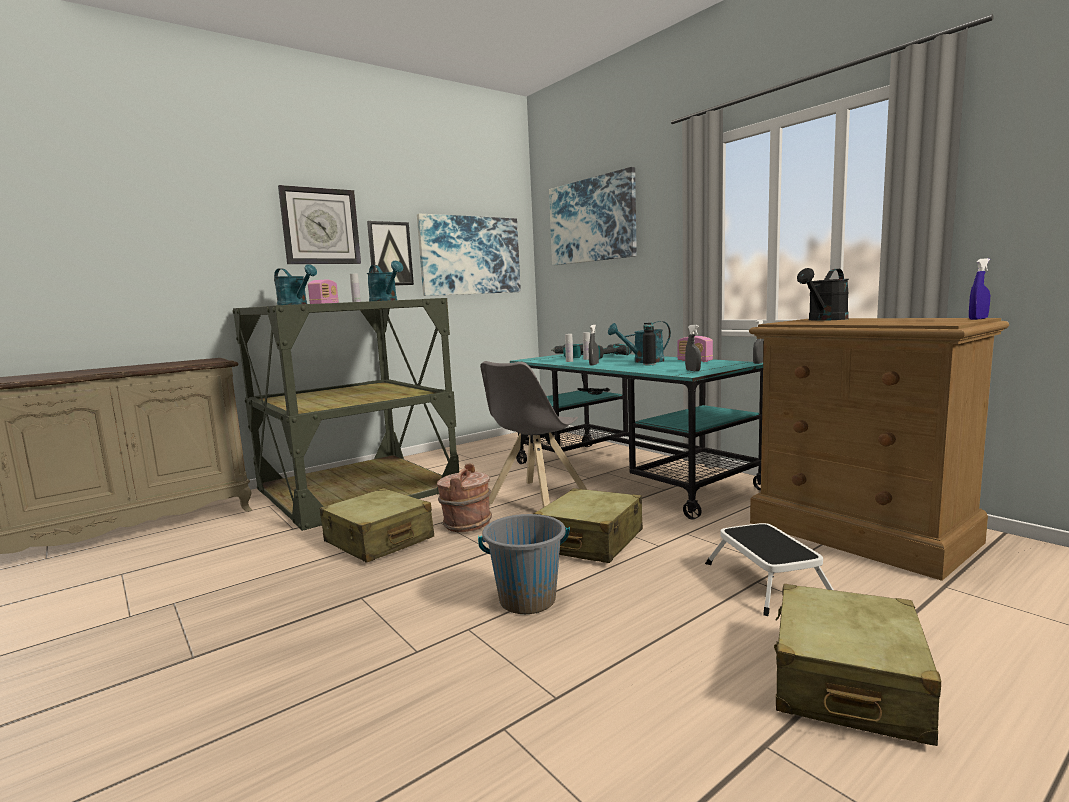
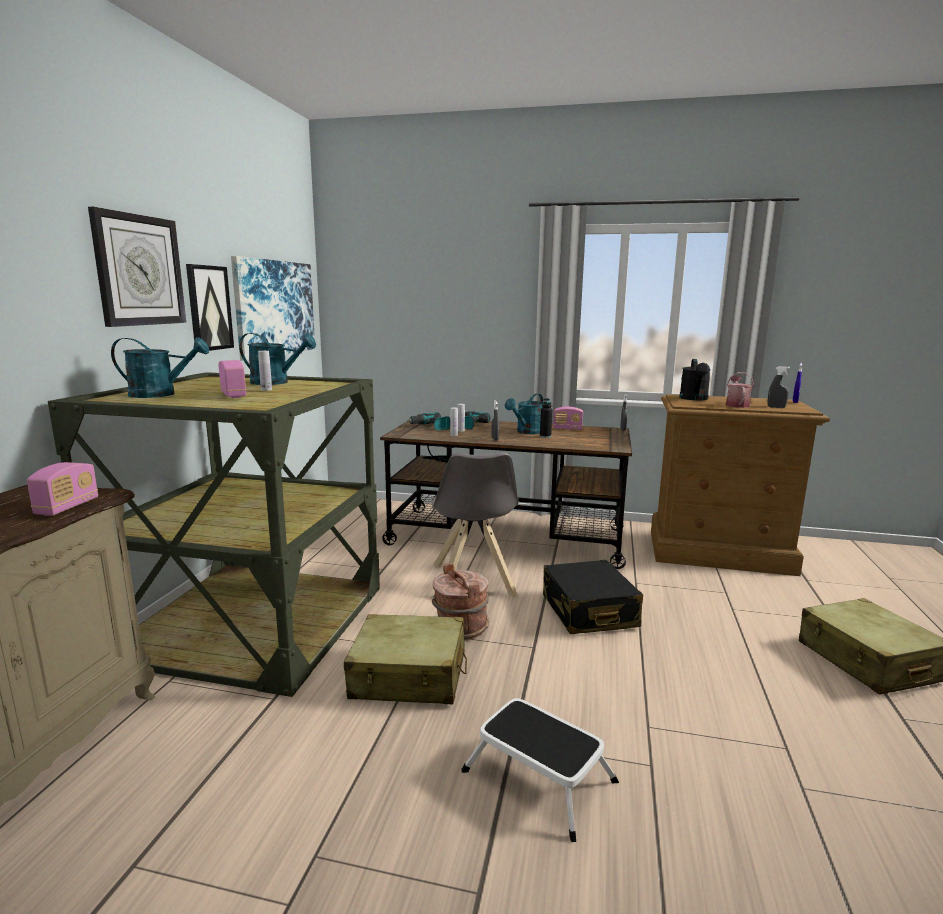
camera: 40 degrees left, 5 degrees up
(188, 364) = (67, 507): none -> radio
(527, 600) = (639, 681): grey bucket -> none
(590, 541) = (588, 611): beige suitcase -> black suitcase
(592, 220) = (411, 279): picture -> none
(629, 475) = (506, 537): turquoise desk -> brown desk
(693, 370) = (605, 443): grey spray bottle -> grey spray bottle (776, 407)
(768, 581) = (737, 607): black step ladder -> black step ladder (539, 775)
(857, 322) = (736, 405): none -> watering can

